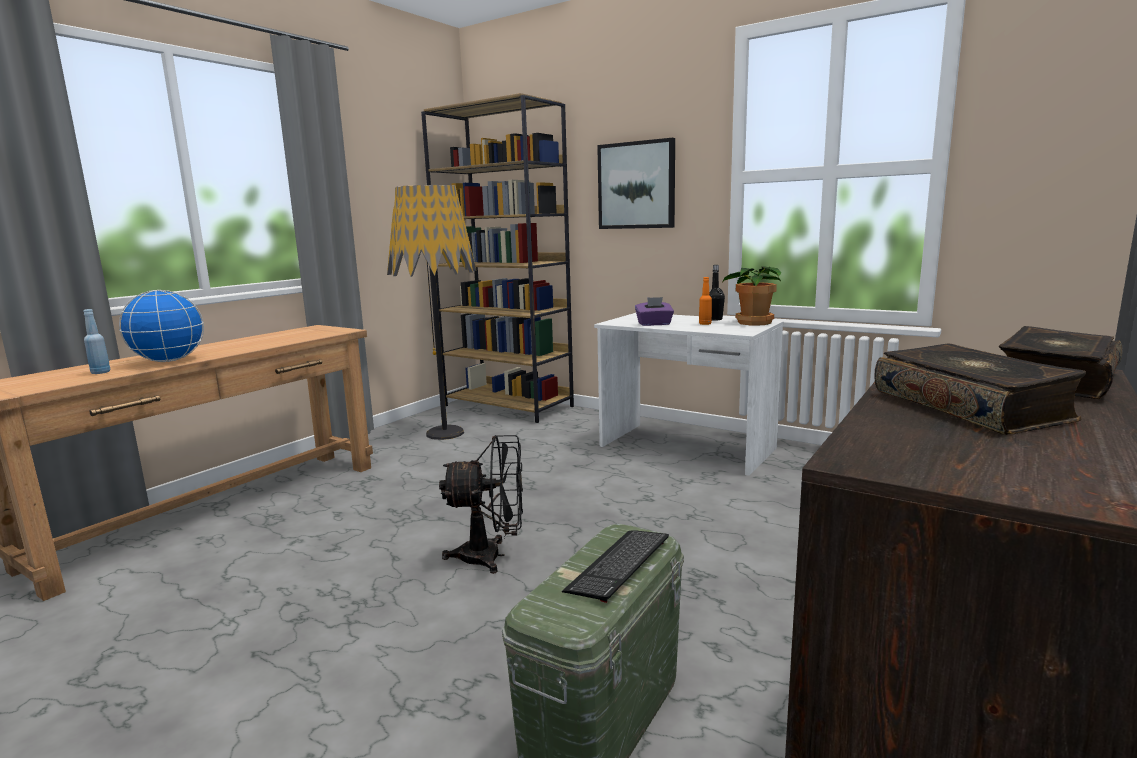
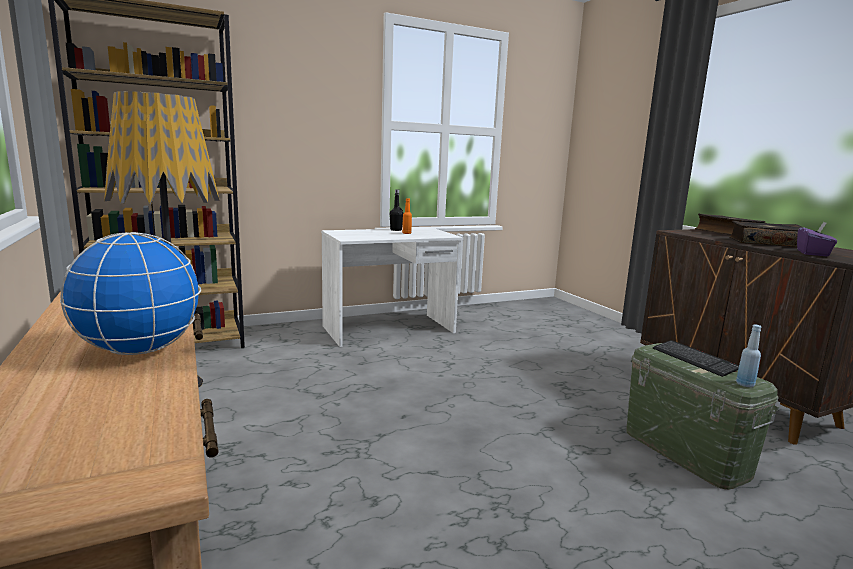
camera: 60 degrees left, 0 degrees up
(100, 372) = (120, 392): blue bottle -> blue bottle (745, 384)
(491, 556) = (475, 433): black fan -> none
(636, 185) = (302, 120): picture -> none
(654, 324) = (380, 236): purple tissue box -> purple tissue box (813, 253)
(753, 322) = (425, 230): potted plant -> none

